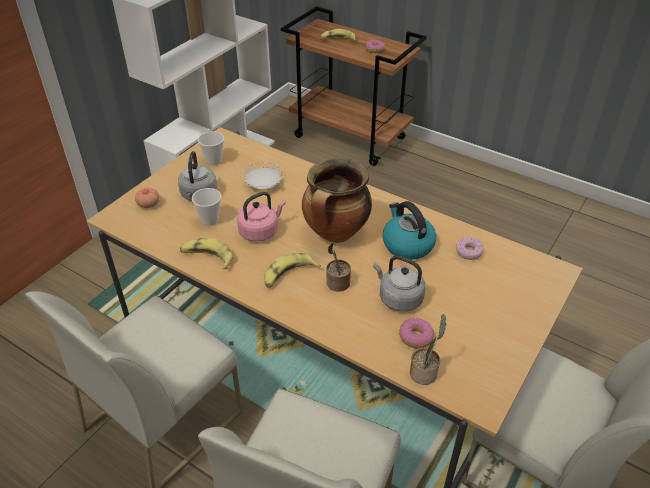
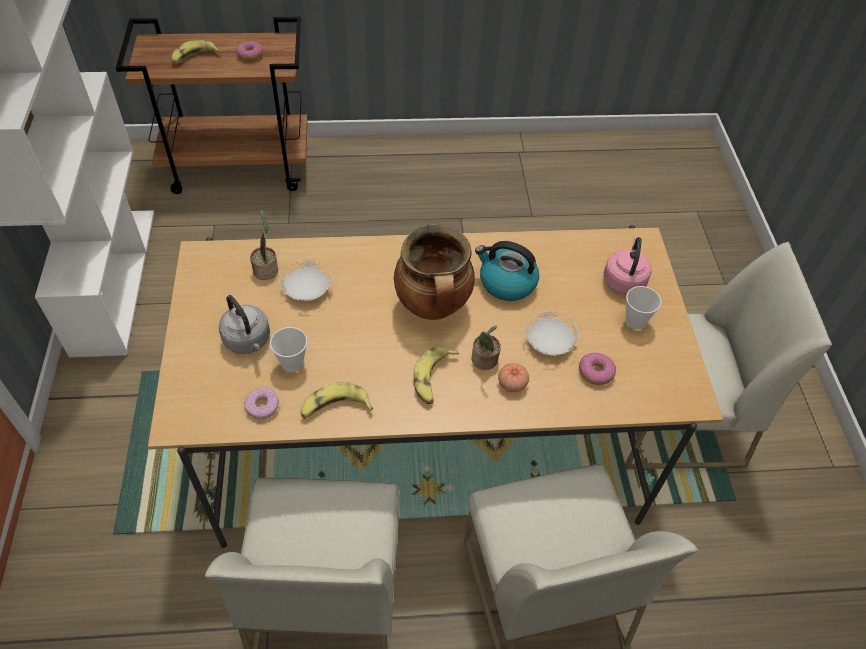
camera: 40 degrees left, 10 degrees up
(148, 204) = (202, 383): tomato -> tomato (512, 383)
(214, 161) = (221, 289): cup -> cup (635, 321)
(260, 231) = (358, 346): pink kettle -> pink kettle (624, 280)
(398, 298) = (548, 343): grey kettle -> white plate
(425, 372) = (631, 401): potted plant -> potted plant (266, 269)
(468, 252) = (562, 261): donut -> donut (262, 406)

